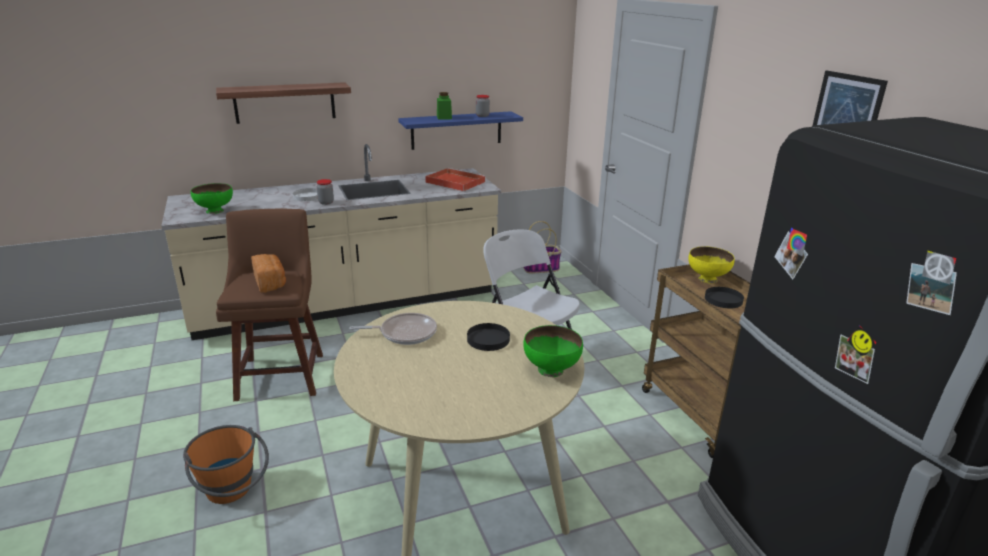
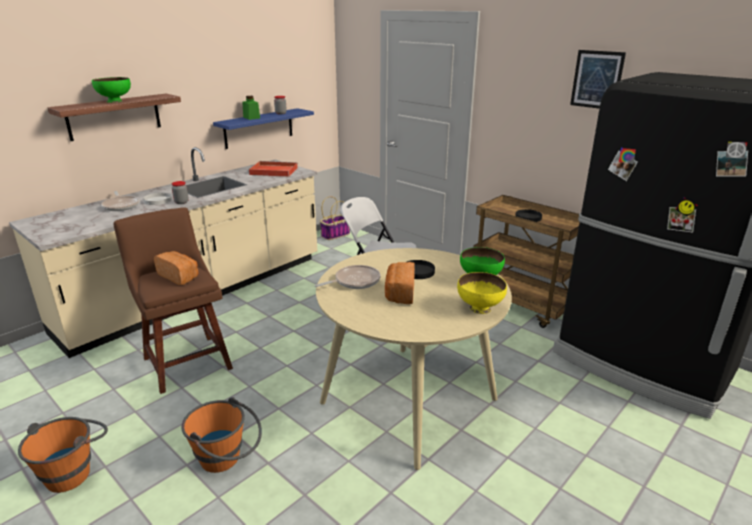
camera: 25 degrees left, 0 degrees up
(111, 452) = (74, 469): none -> orange bucket
(215, 211) = (80, 226): green bowl -> green bowl (115, 101)
(271, 196) = (121, 206): none -> frying pan
(436, 361) = (399, 293): none -> bread
(707, 279) = (506, 207): yellow bowl -> yellow bowl (479, 308)

